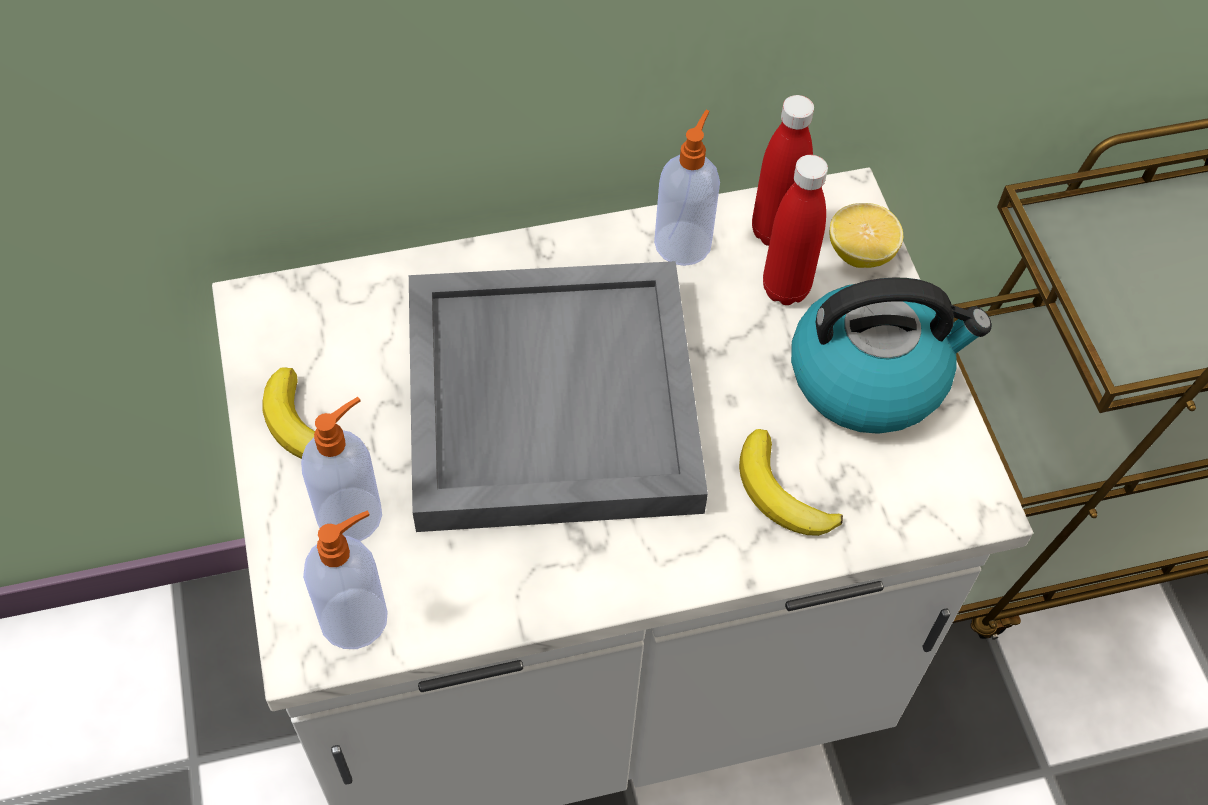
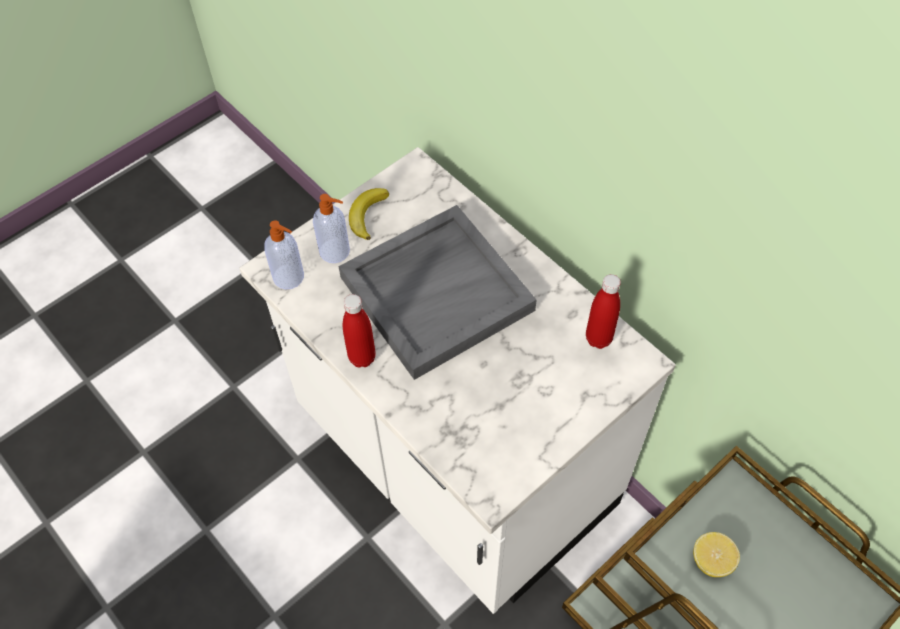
camera: 65 degrees right, 0 degrees up
(683, 242) = (563, 303): soap dispenser -> none
(781, 493) = (444, 406): banana -> none
(785, 289) = (565, 358): red bottle -> red bottle (362, 357)
(860, 253) = (613, 382): lemon -> lemon (711, 560)
(870, 376) = (537, 417): kettle -> none

